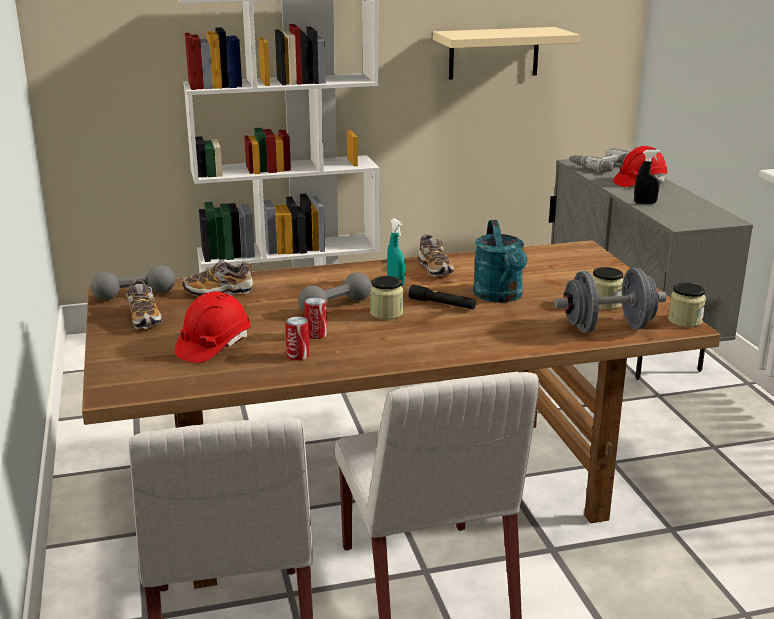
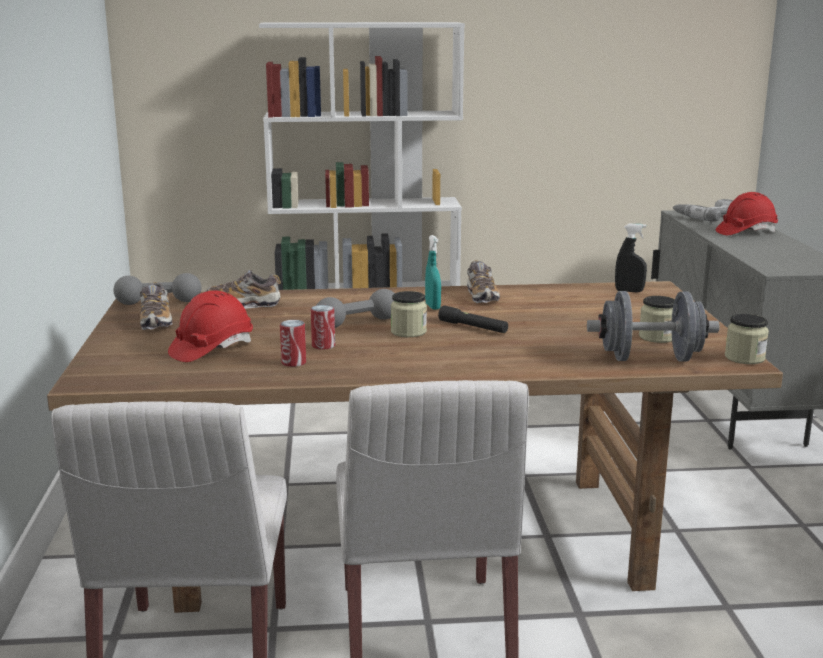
camera: 10 degrees right, 5 degrees down
(494, 53) = (595, 94): beige shelf -> none
(500, 296) = (541, 324): turquoise watering can -> none
(645, 203) = (743, 250): black spray bottle -> black spray bottle (629, 291)

